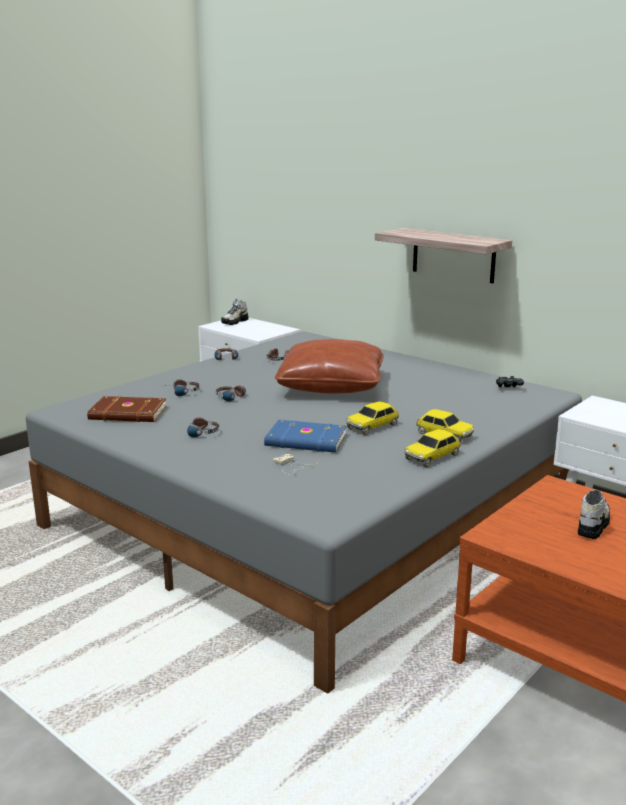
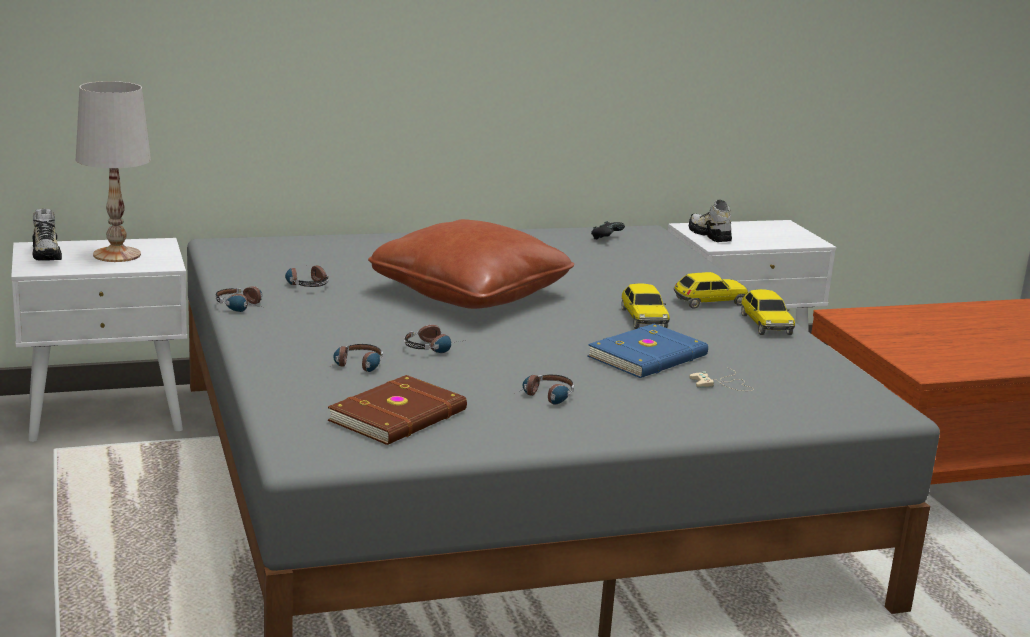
camera: 60 degrees left, 0 degrees up
(256, 329) = (117, 255): none -> white table lamp
(453, 255) = (469, 74): shelf -> none
(592, 525) = (939, 334): shoe -> shoe (709, 235)

